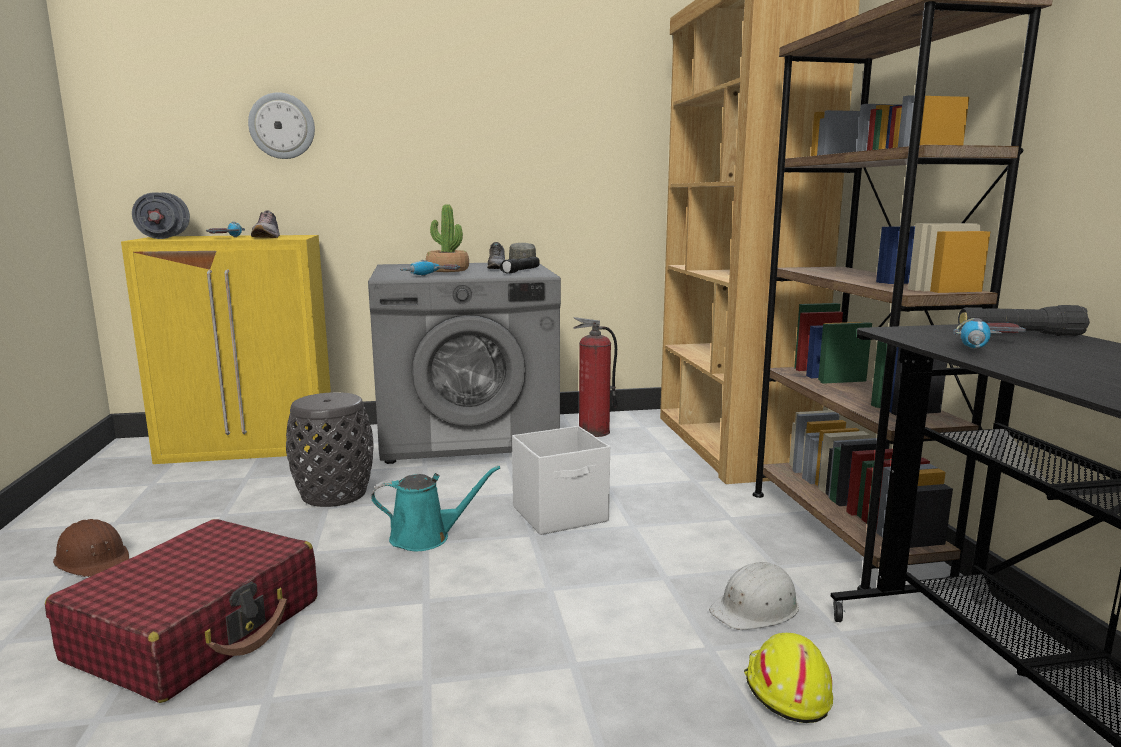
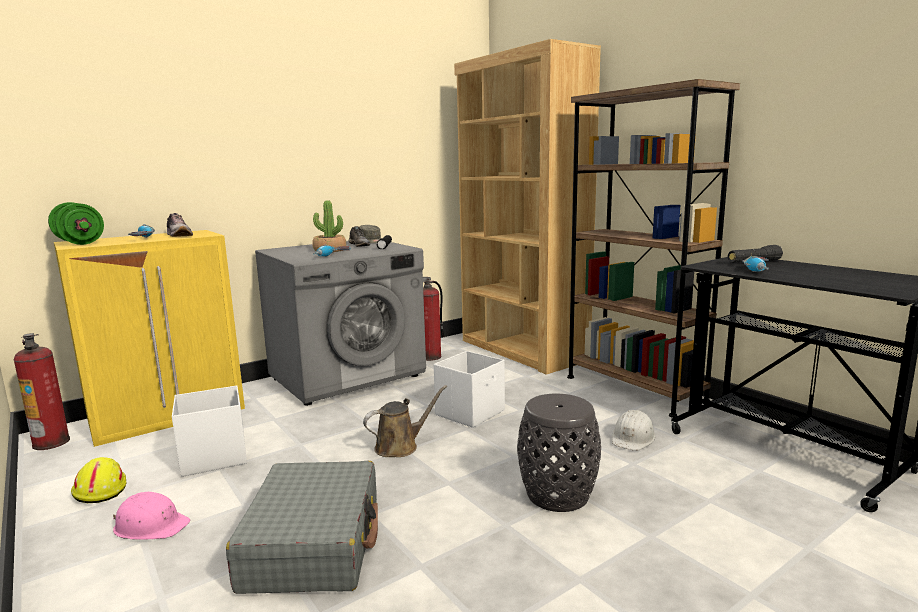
camera: 25 degrees left, 0 degrees up
(93, 559) = (151, 525): brown hard hat -> pink hard hat
(128, 452) = (52, 442): none -> fire extinguisher
(164, 237) = (79, 243): grey dumbbell -> green dumbbell
(198, 629) = (314, 543): red suitcase -> grey suitcase
(230, 501) = (213, 457): none -> white storage box
(282, 126) = (168, 140): wall clock -> none
(334, 494) = (294, 434): grey stool -> grey stool (558, 495)
(426, 537) = (400, 446): turquoise watering can -> brown watering can
(785, 690) = (686, 472): yellow hard hat -> yellow hard hat (100, 490)

